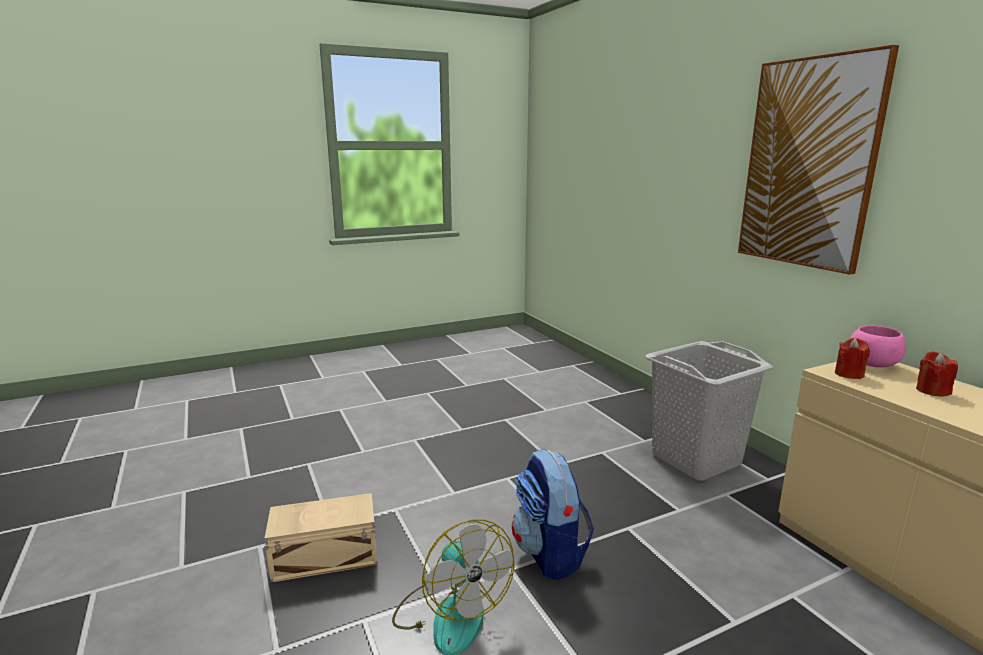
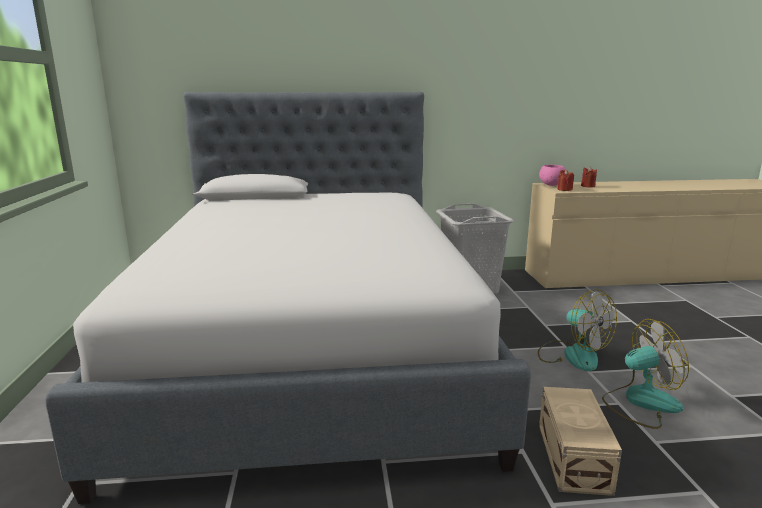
camera: 70 degrees left, 0 degrees up
(466, 403) = (311, 345): none -> bed
(550, 553) = (572, 355): backpack -> fan
(809, 164) = (482, 78): picture -> none

